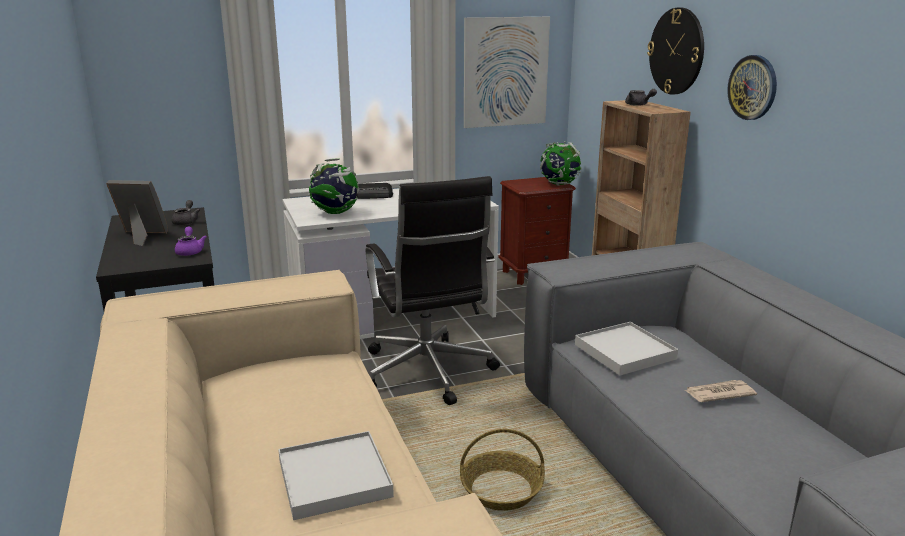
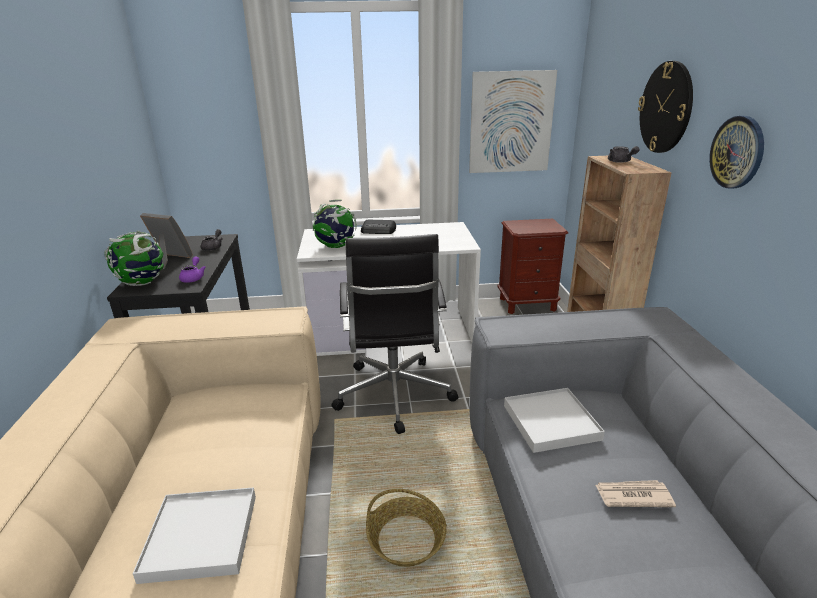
camera: 15 degrees right, 5 degrees up
(559, 184) = (553, 227): globe -> globe (142, 283)

